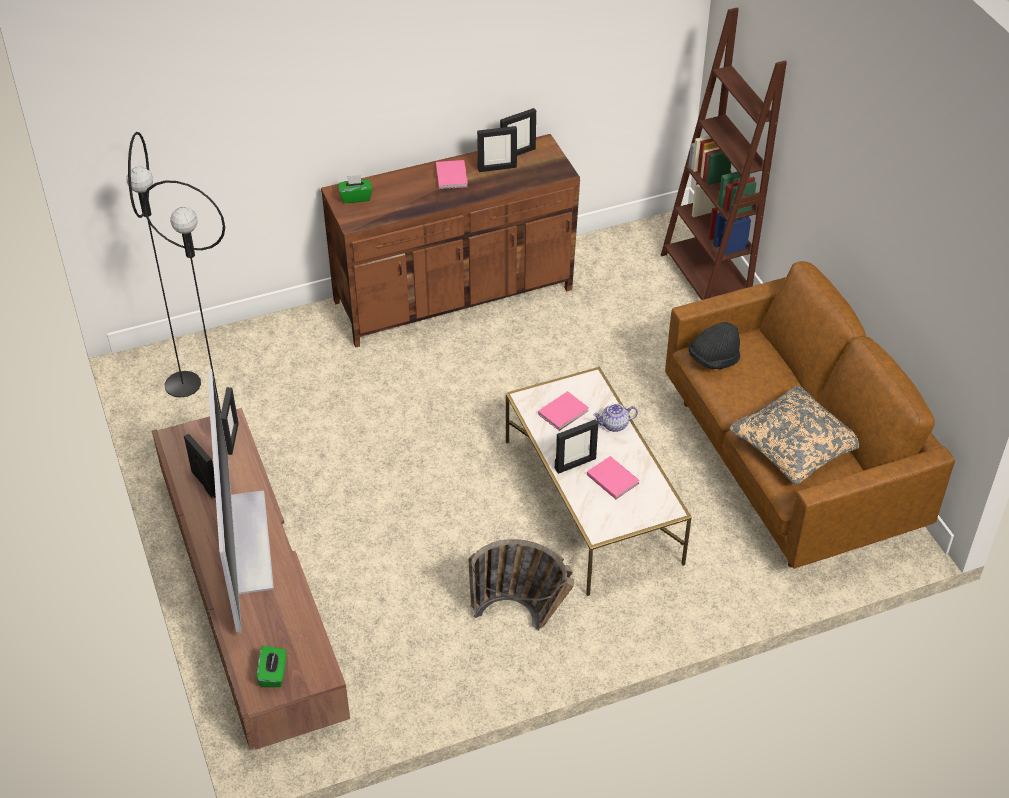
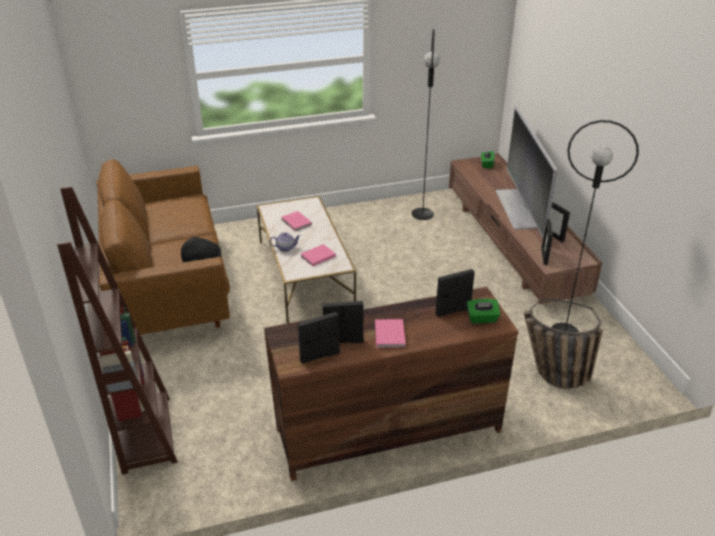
camera: 175 degrees left, 10 degrees down
(182, 384) = (609, 364): black floor lamp -> black floor lamp (422, 214)
(523, 618) = (358, 226): basket -> basket (551, 374)
(575, 463) = (317, 230): picture frame -> picture frame (453, 311)
(795, 445) = (178, 217): grey pillow -> none

